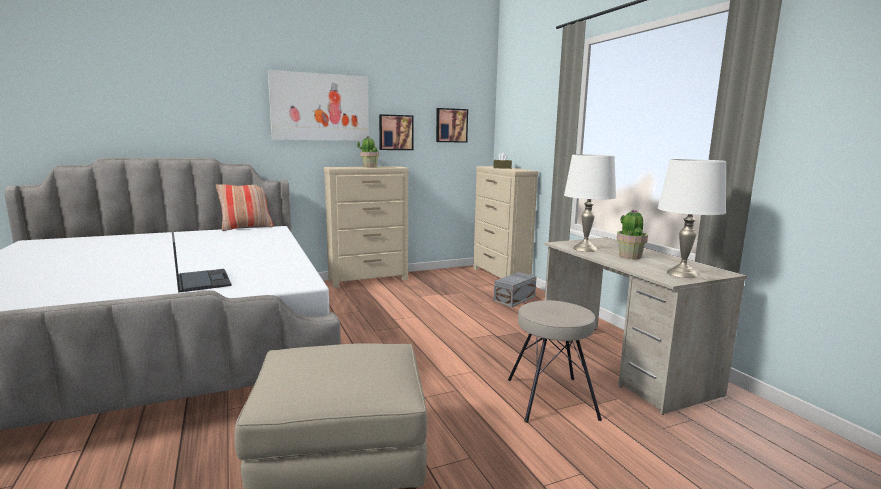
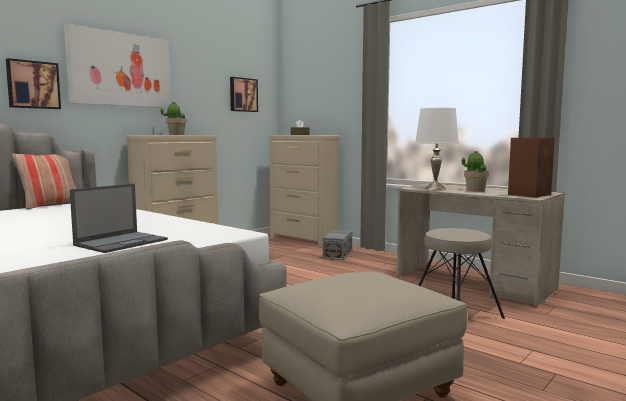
camera: 25 degrees left, 5 degrees down
(202, 280) = (122, 242): laptop -> laptop turned 90 degrees clockwise
(395, 132) = (194, 100): picture -> picture (33, 85)
(682, 273) = (530, 194): white table lamp -> brown speaker

